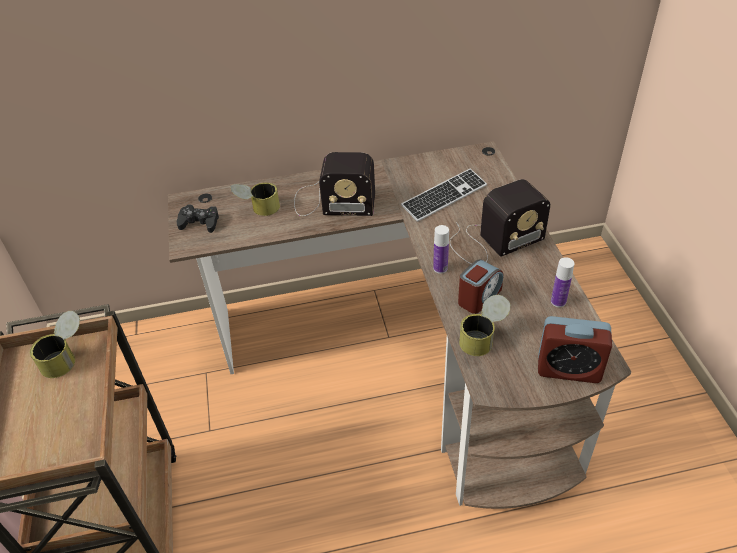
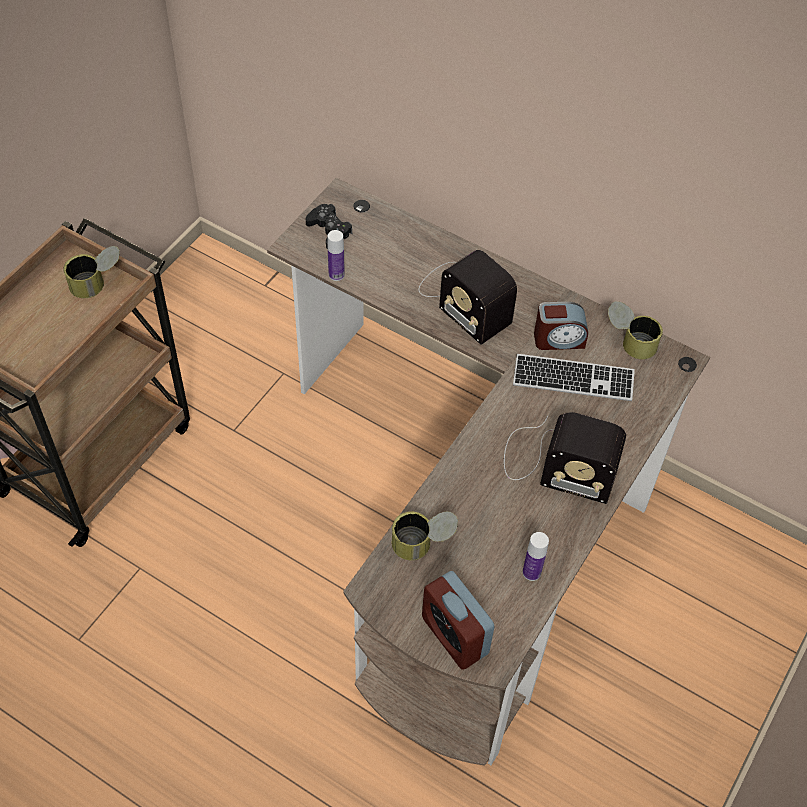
camera: 40 degrees right, 10 degrees up
(258, 209) = (391, 255): can -> can (629, 341)
(440, 268) = (472, 449): bottle -> bottle (336, 275)
(479, 297) = (469, 506): alarm clock -> alarm clock (559, 339)

